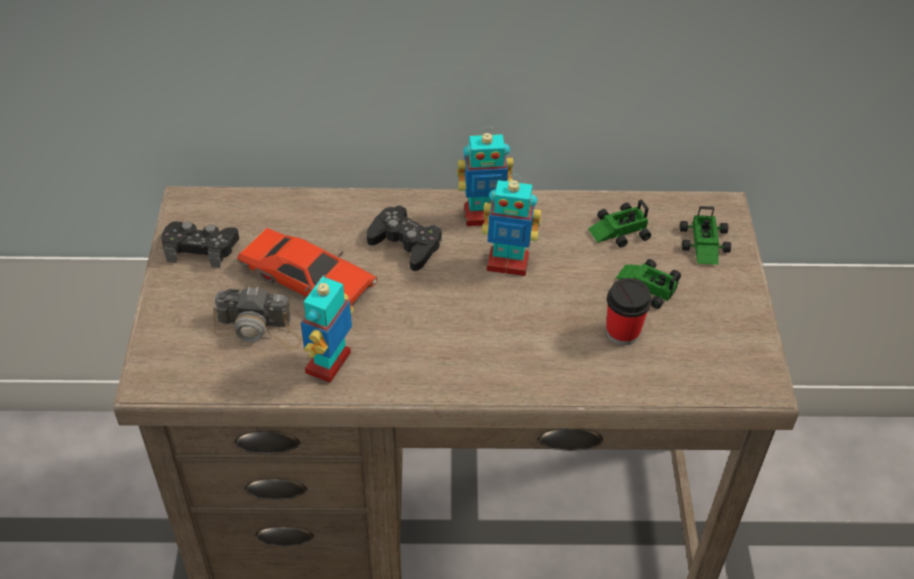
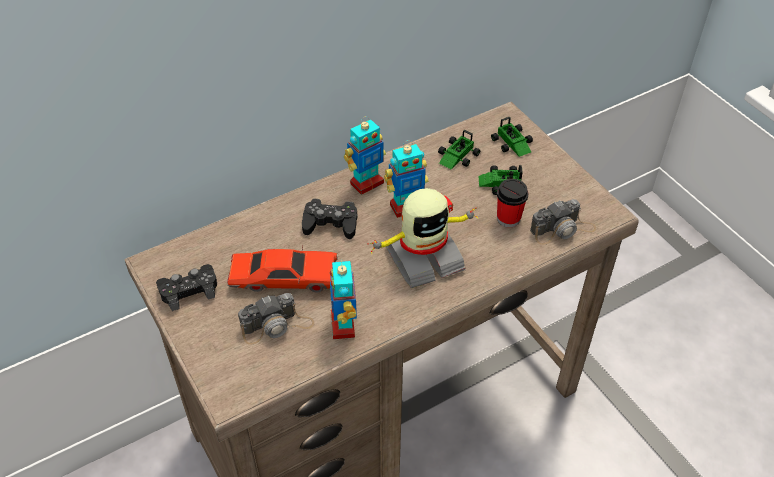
camera: 30 degrees left, 0 degrees up
(480, 331) = (423, 258): none -> toy robot
(682, 377) = (562, 229): none -> camera

